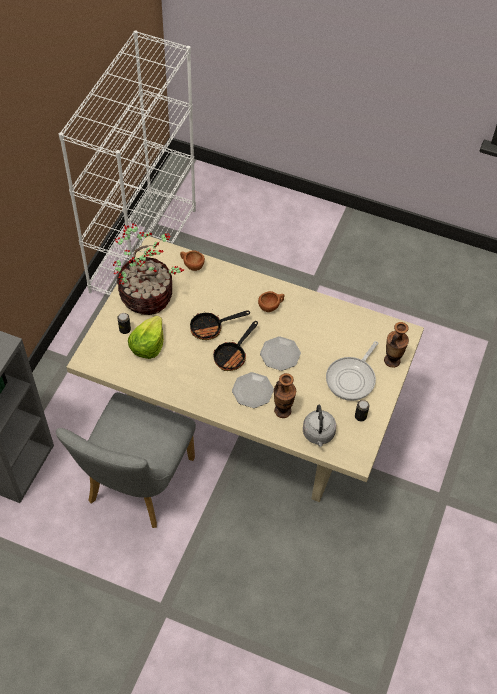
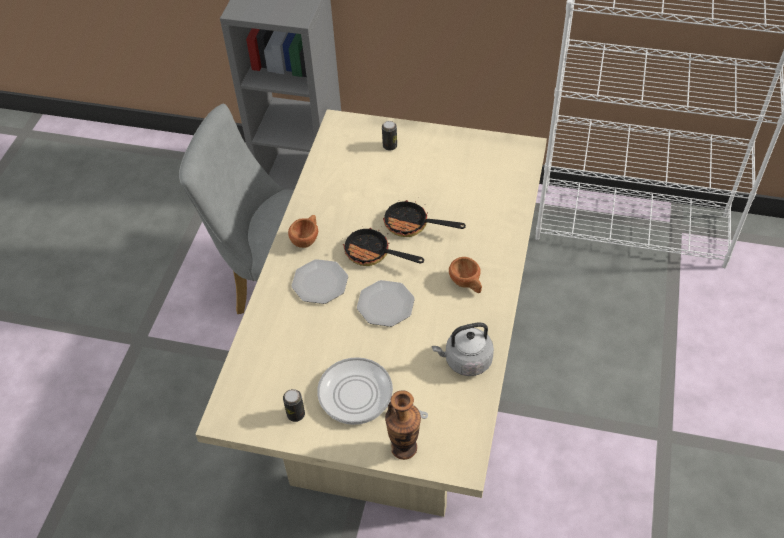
camera: 85 degrees right, 5 degrees down
(147, 345) = (371, 170): lettuce -> none
(148, 295) = (448, 157): potted plant -> none
(191, 265) = (511, 189): brown cup -> brown cup (307, 238)
(211, 328) = (412, 225): frying pan -> frying pan turned 45 degrees counterclockwise
(282, 411) = (293, 320): vase -> none
(318, 434) = (259, 366): grey kettle -> grey kettle (465, 361)

